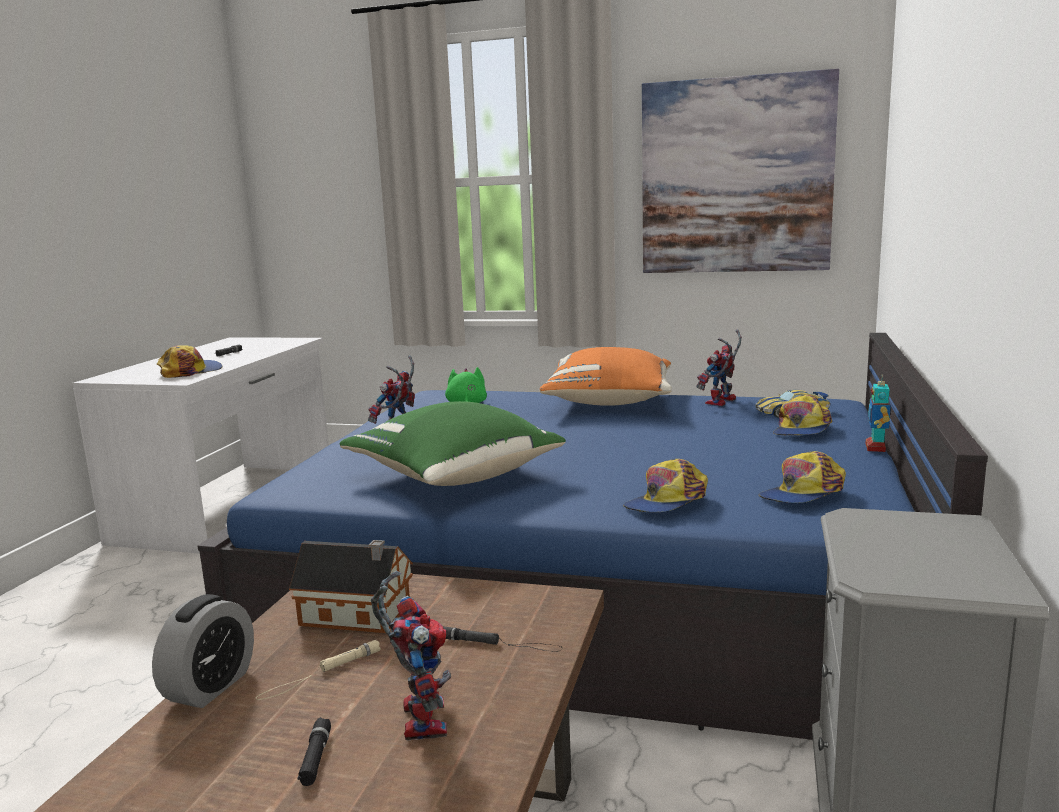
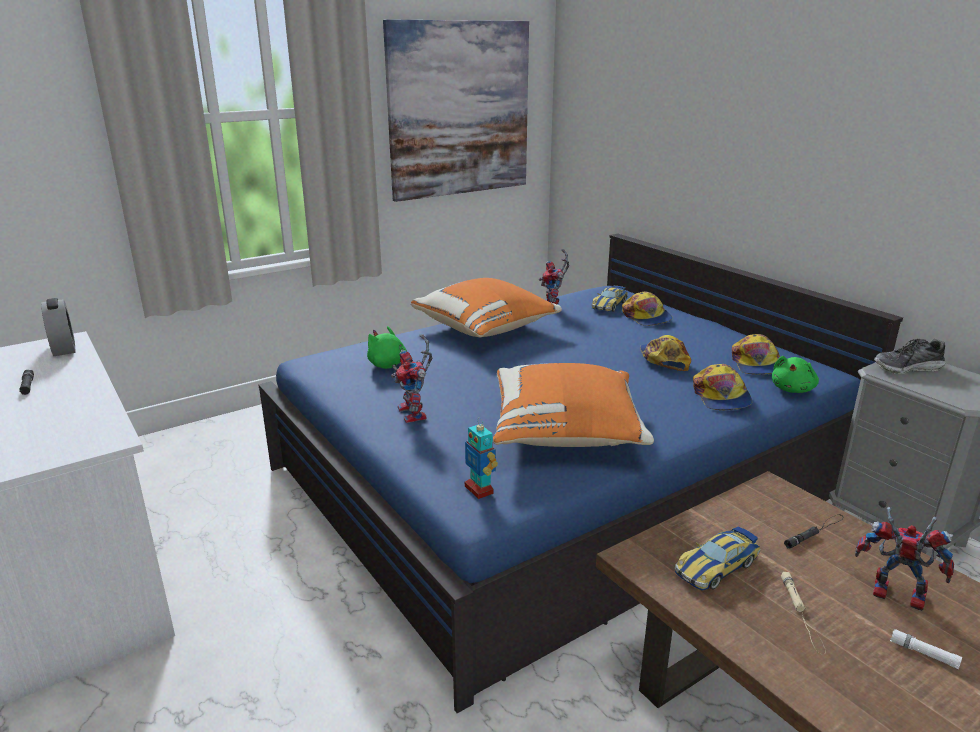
camera: 50 degrees left, 10 degrees up
(190, 371) = (70, 426): cap -> cap (663, 360)
(210, 687) = (783, 671): alarm clock -> alarm clock (64, 348)
(315, 758) = (923, 653): black flashlight -> white flashlight
(359, 614) = (716, 566): toy house -> toy car
(455, 477) = (566, 433): green pillow -> orange pillow
(775, 525) = (793, 389): none -> green plush toy
(876, 448) = (708, 319): toy robot -> toy robot (479, 489)
(910, 527) = (907, 368): none -> shoe

